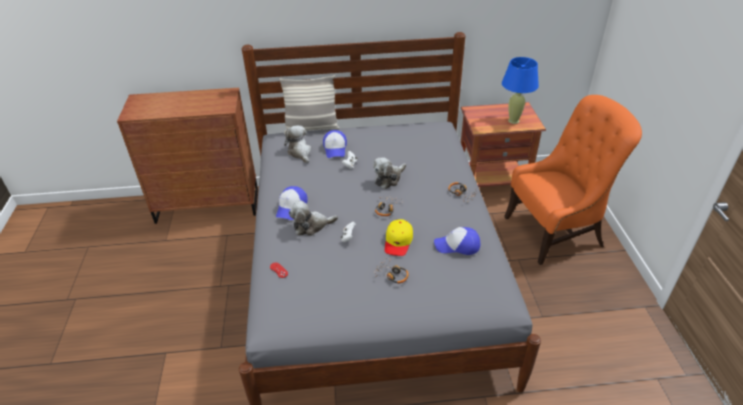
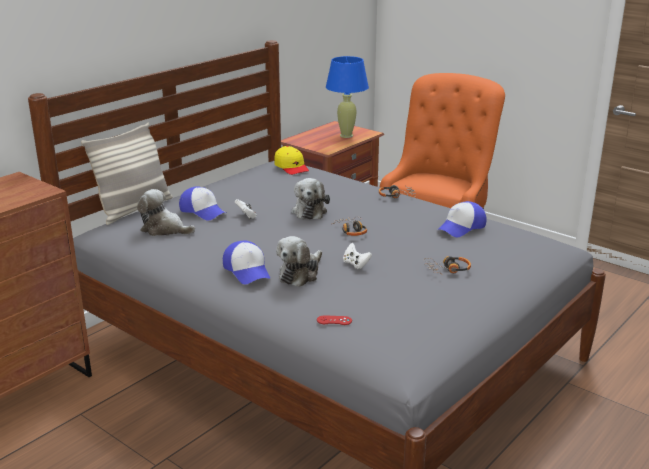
camera: 45 degrees left, 15 degrees down
(398, 241) = (408, 247): yellow cap -> yellow cap (291, 167)

